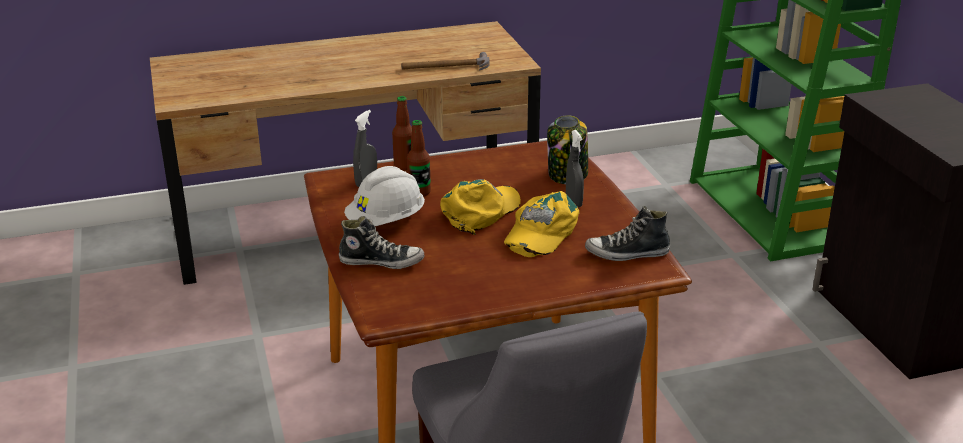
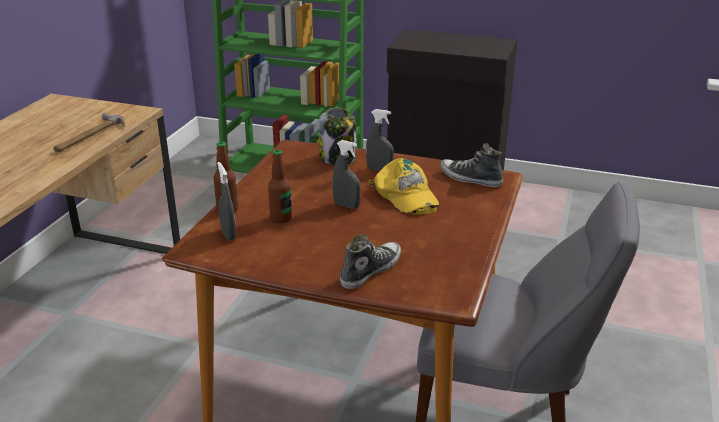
camera: 55 degrees left, 0 degrees up
(386, 221) = (308, 247): white hard hat -> none
(481, 211) = (346, 205): yellow cap -> grey spray bottle
(627, 254) = (470, 179): shoe -> shoe turned 90 degrees clockwise

